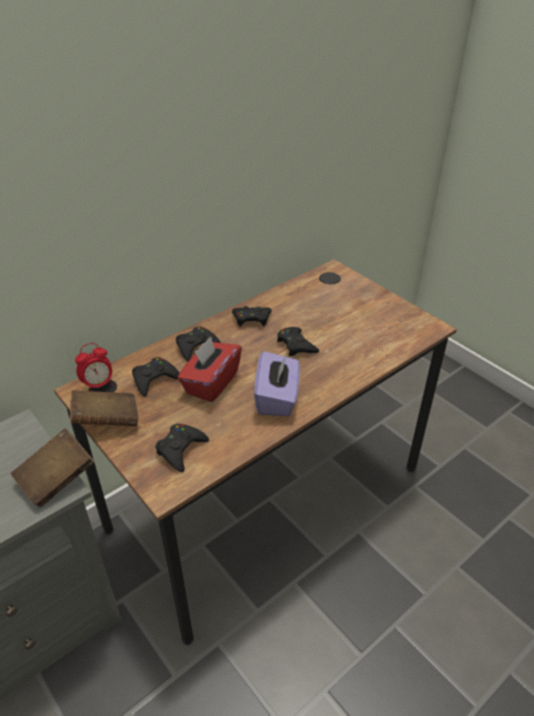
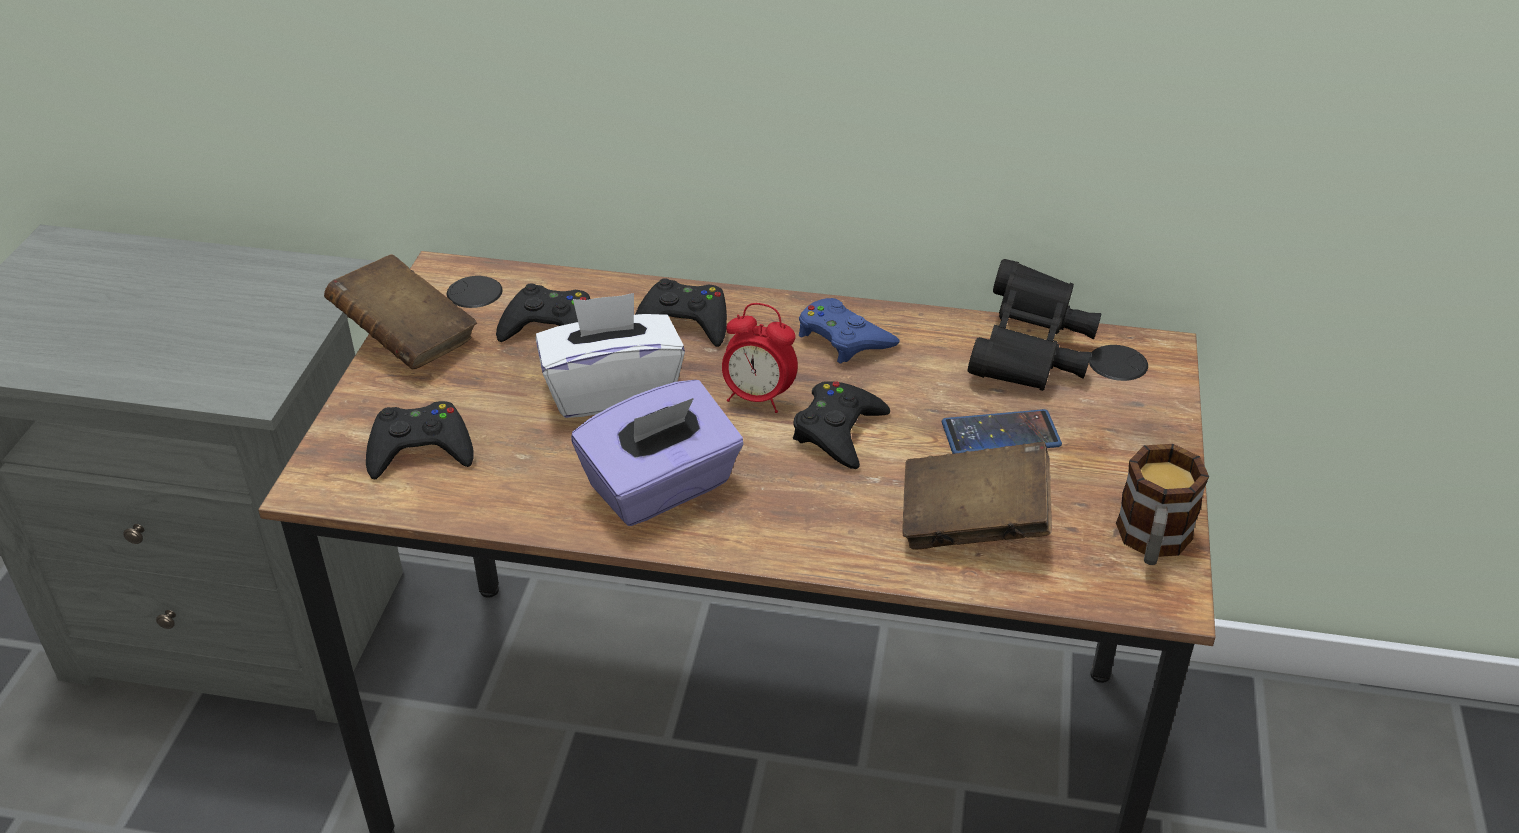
camera: 50 degrees right, 0 degrees up
(56, 479) = (264, 373): brown book -> brown book (973, 524)
(98, 385) = (474, 283): alarm clock -> alarm clock (758, 398)
(211, 383) = (612, 390): red tissue box -> white tissue box
(252, 319) = (843, 338): black game controller -> blue game controller
(307, 289) = (1031, 353): none -> black binoculars
(335, 316) = (1000, 434): none -> phone
(411, 317) = (1152, 542): none -> mug

